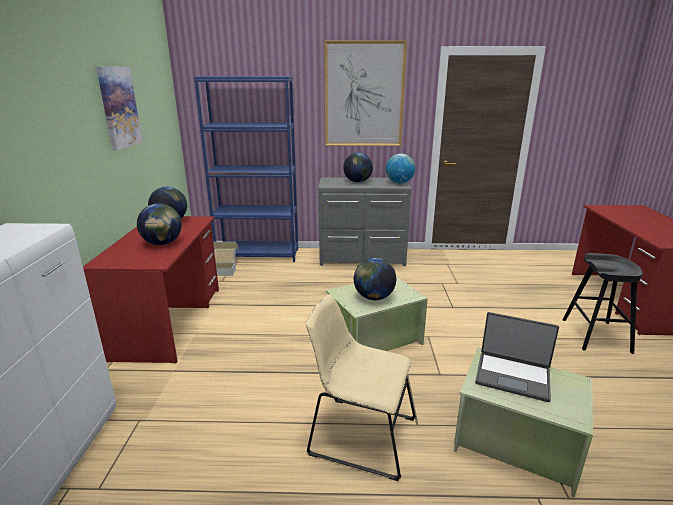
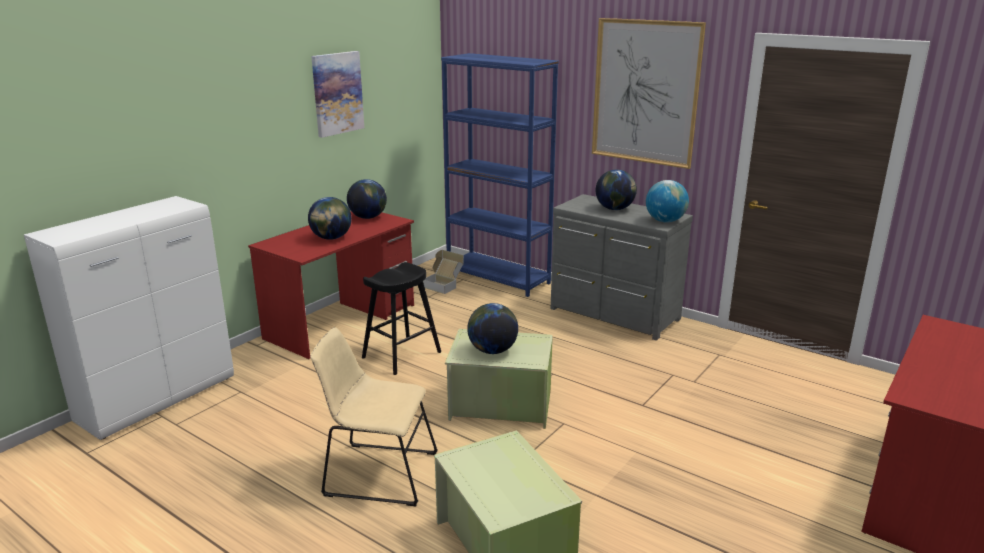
camera: 35 degrees right, 0 degrees up
(358, 434) = (376, 473): beige chair -> beige chair turned 45 degrees counterclockwise
(512, 376) = (503, 465): laptop -> none
(595, 335) = (789, 506): black stool -> black stool (402, 355)

